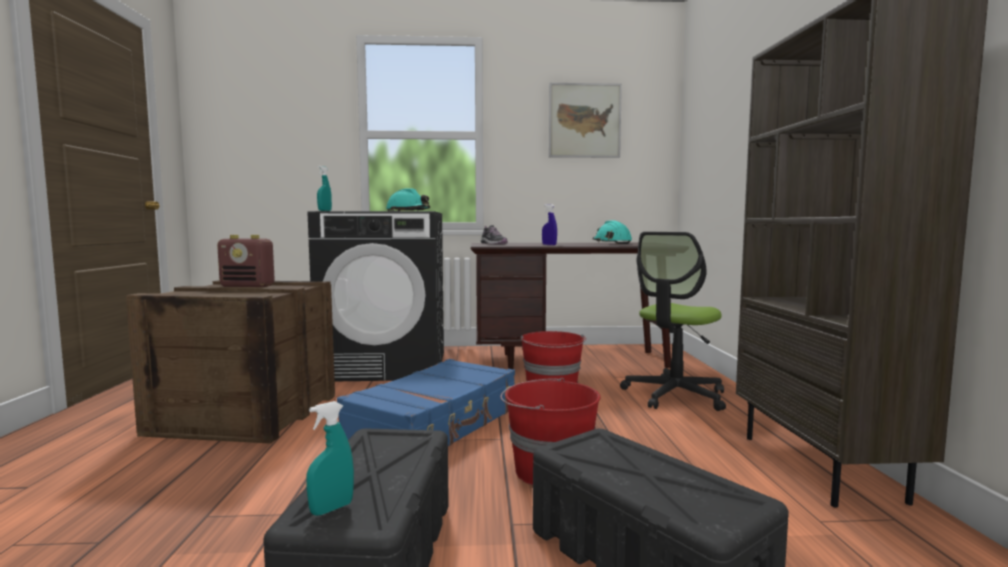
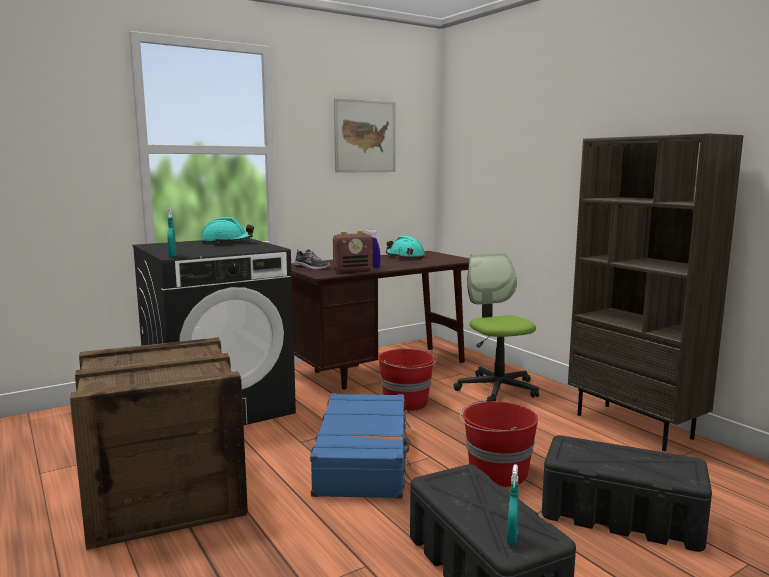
camera: 30 degrees left, 5 degrees up
(248, 287) = (145, 358): radio -> radio (353, 271)
(674, 395) = (497, 389): office chair -> office chair turned 150 degrees clockwise

